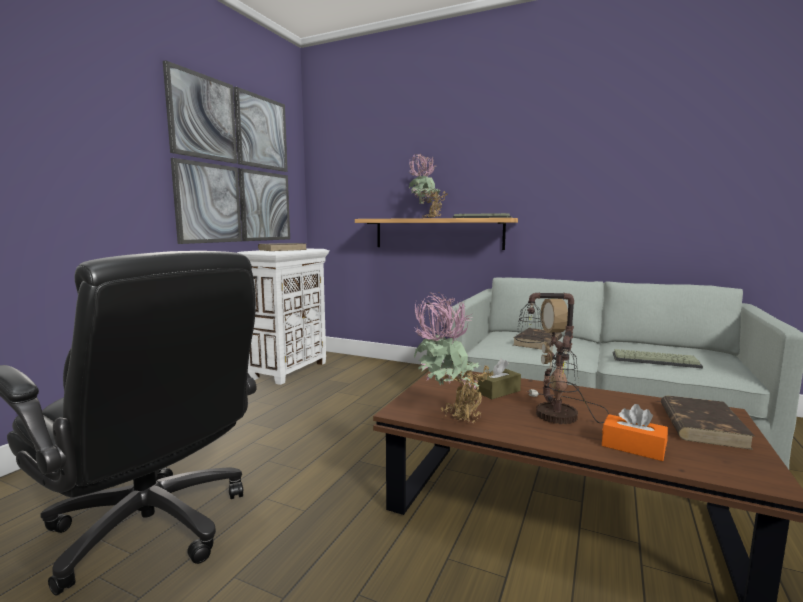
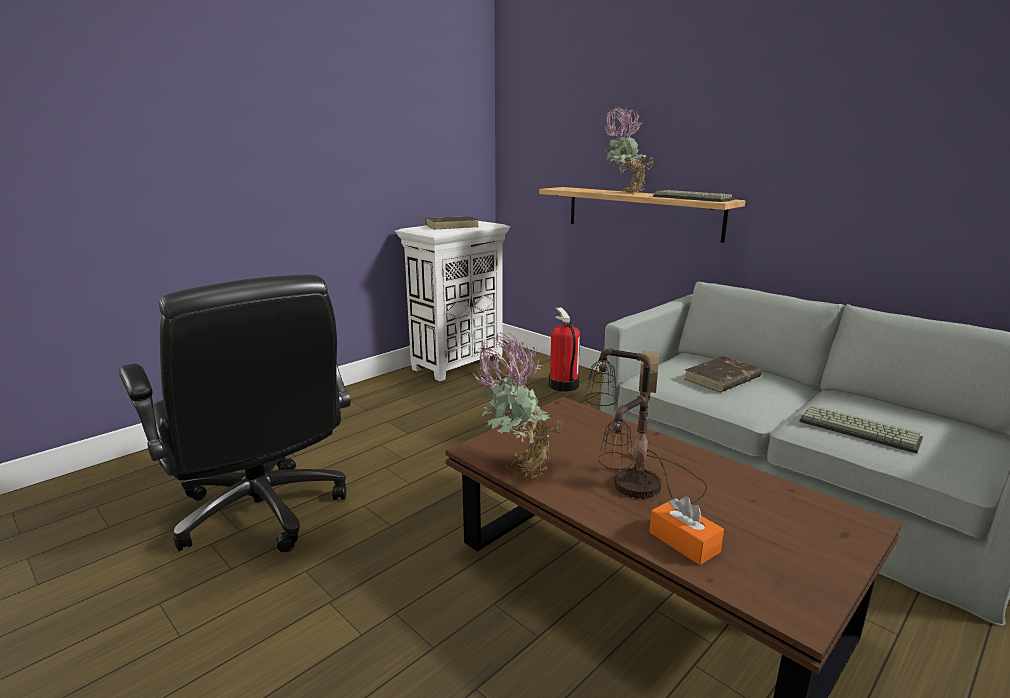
camera: 20 degrees right, 10 degrees up
(236, 165) = (400, 126): picture -> none
(387, 375) = (563, 385): none -> fire extinguisher
(498, 391) = (602, 443): brown tissue box -> none
(701, 425) = (807, 532): brown book -> none

